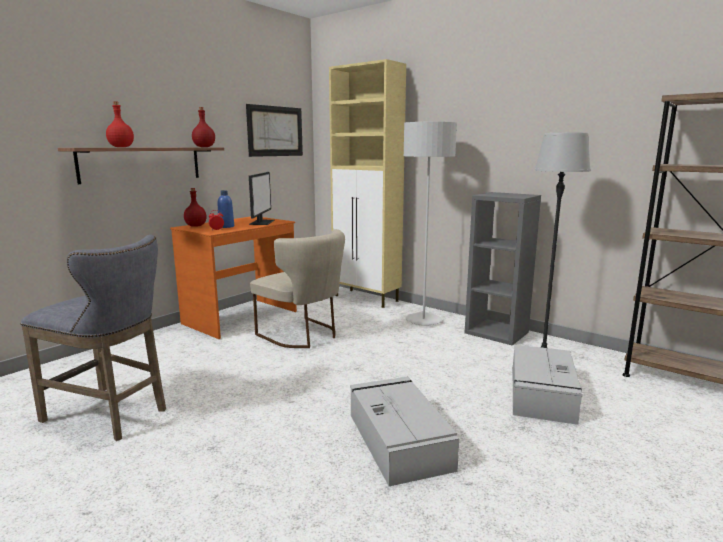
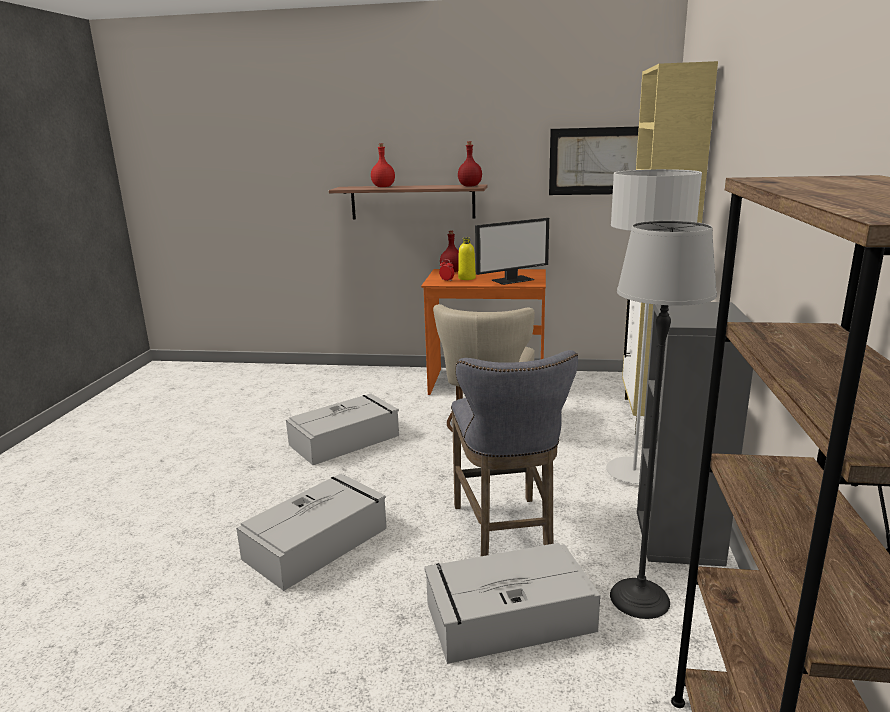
camera: 60 degrees right, 5 degrees up
(111, 415) = (269, 416): grey stool -> grey stool (505, 536)
(226, 226) = (467, 278): blue bottle -> yellow bottle
(238, 388) = (346, 440): none -> grey storage box

